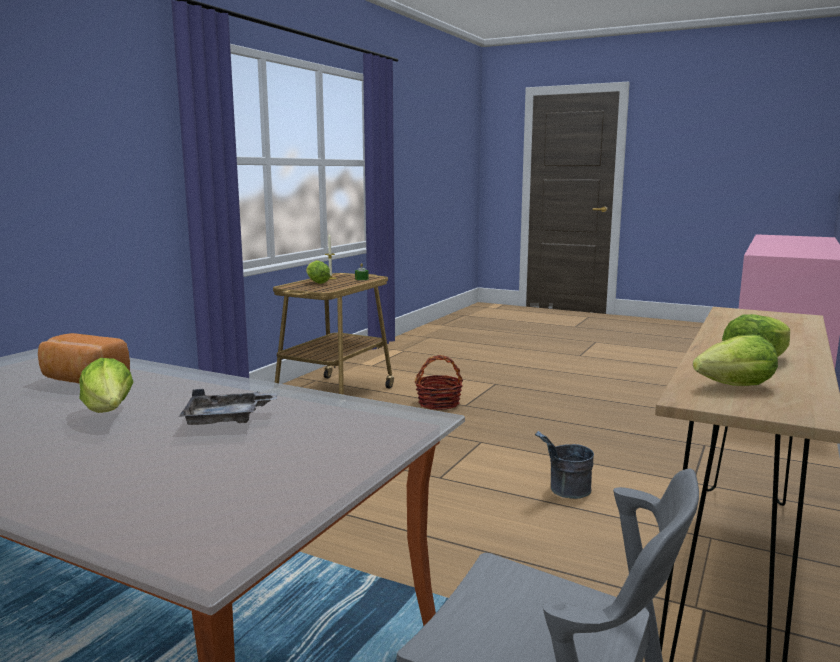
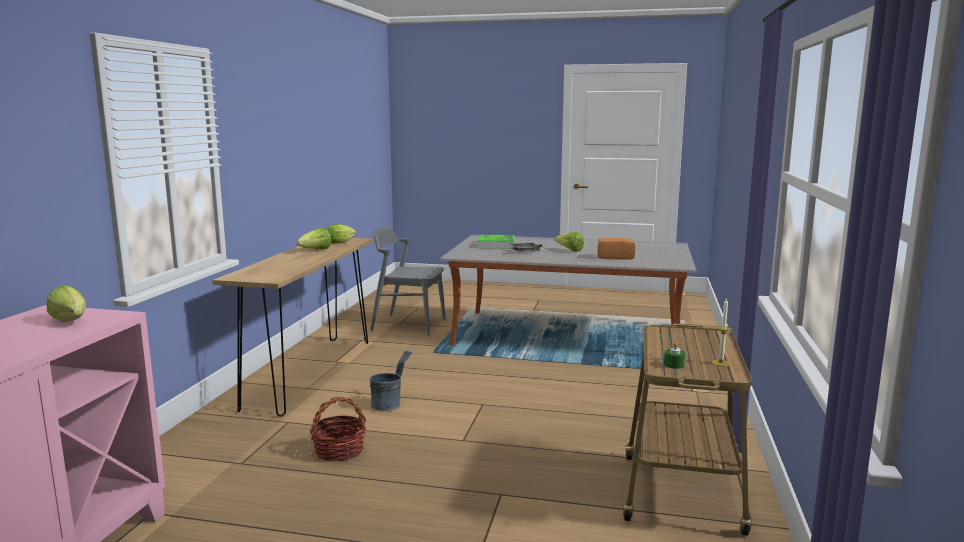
camera: 165 degrees right, 0 degrees up
(245, 467) = (496, 244): none -> tray
(316, 282) = (711, 348): lettuce -> lettuce (71, 322)
(439, 403) = (535, 493): basket -> basket (339, 451)

